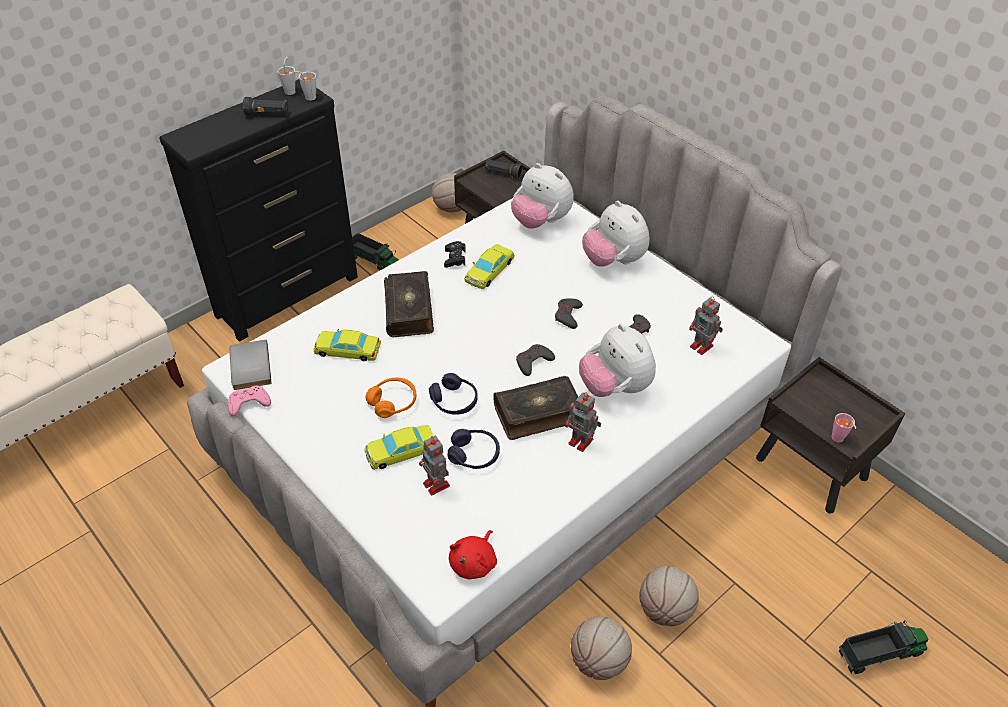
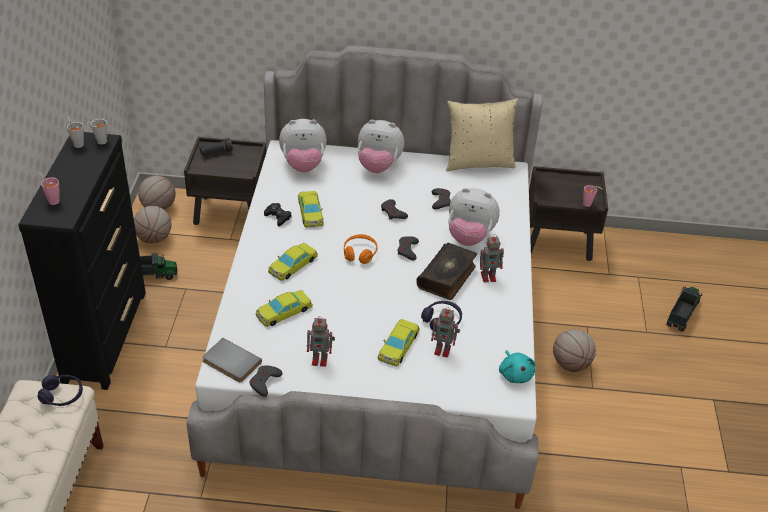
camera: 45 degrees left, 5 degrees down
(207, 129) = (52, 200): none -> pink cup
(248, 403) = (264, 382): pink game controller -> grey game controller
(267, 114) = (86, 168): black flashlight -> none
(393, 402) = (356, 323): orange headphones -> orange headphones (360, 253)
(410, 311) = (292, 265): book -> yellow toy car
(454, 401) = (391, 299): purple headphones -> purple headphones (62, 395)
(474, 563) = (515, 374): red plush toy -> turquoise plush toy
(599, 661) = (569, 414): basketball -> basketball (154, 238)
(702, 347) = (486, 188): toy robot -> toy robot (320, 359)
(729, 314) = (478, 162): none -> beige pillow

